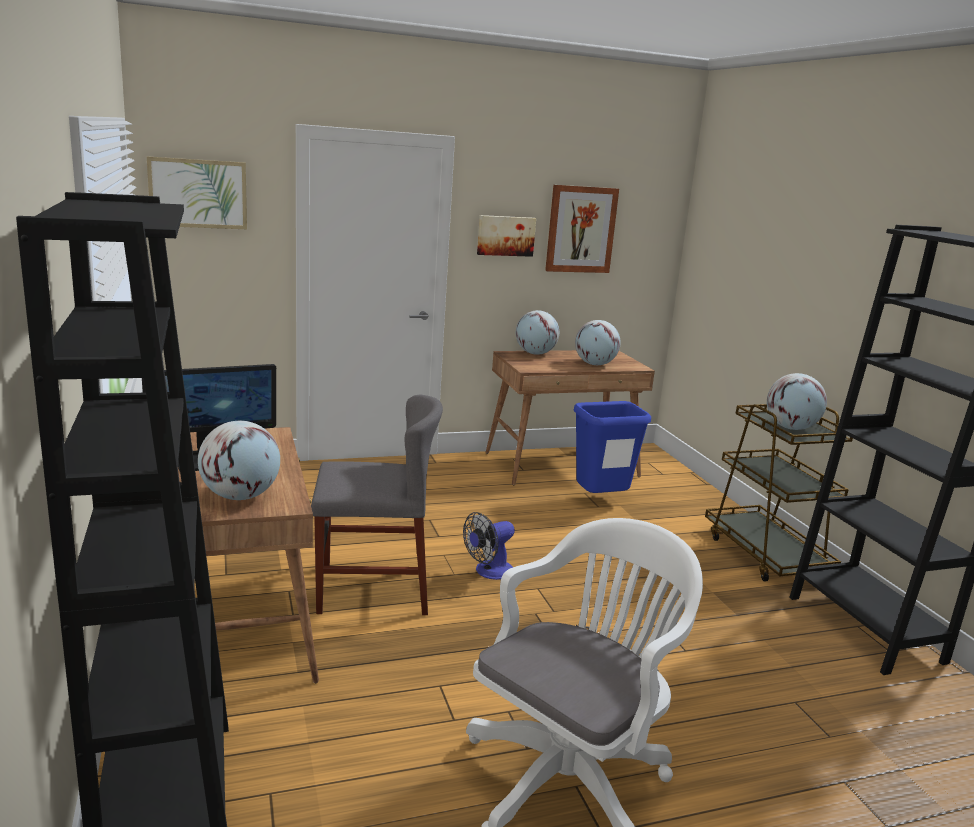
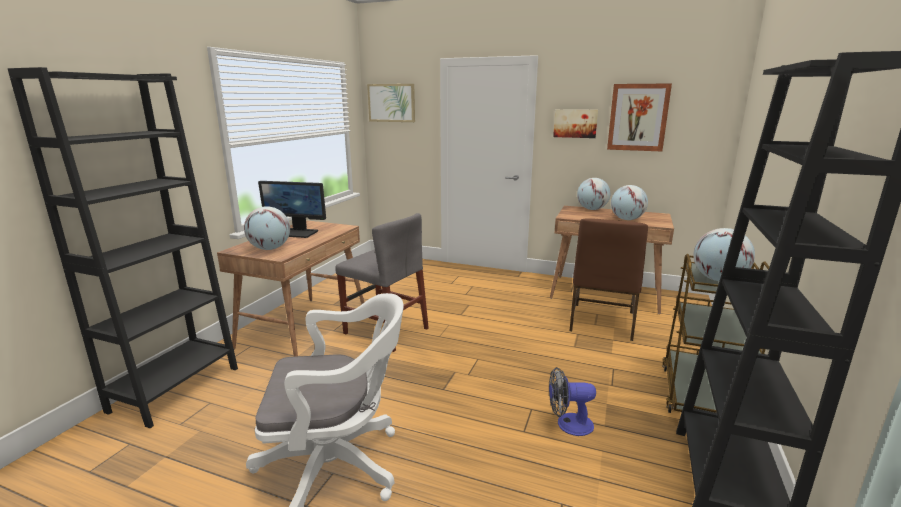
camera: 40 degrees right, 0 degrees up
(489, 572) = (461, 341): fan -> fan (568, 424)
(600, 501) = (601, 322): blue trash can -> brown chair

